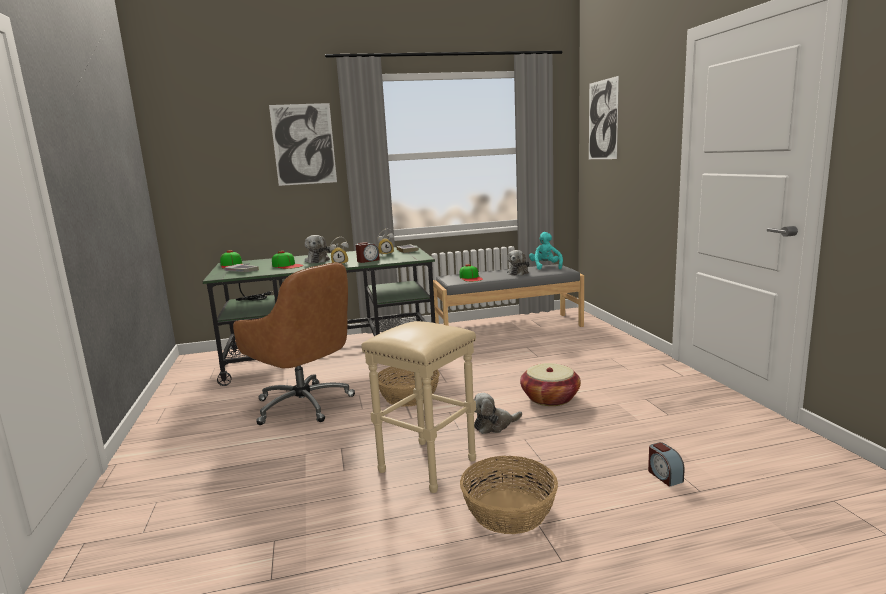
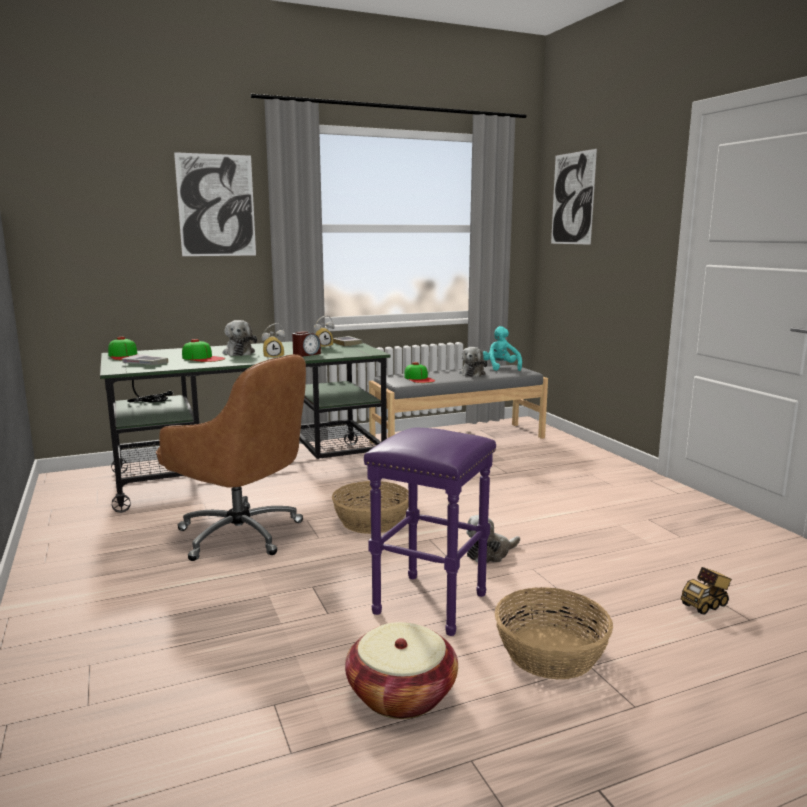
camera: 10 degrees left, 0 degrees up
(428, 466) = (431, 604): beige stool -> purple stool
(550, 398) = (541, 521): basket -> basket (401, 694)
(664, 476) = (705, 605): alarm clock -> toy truck

